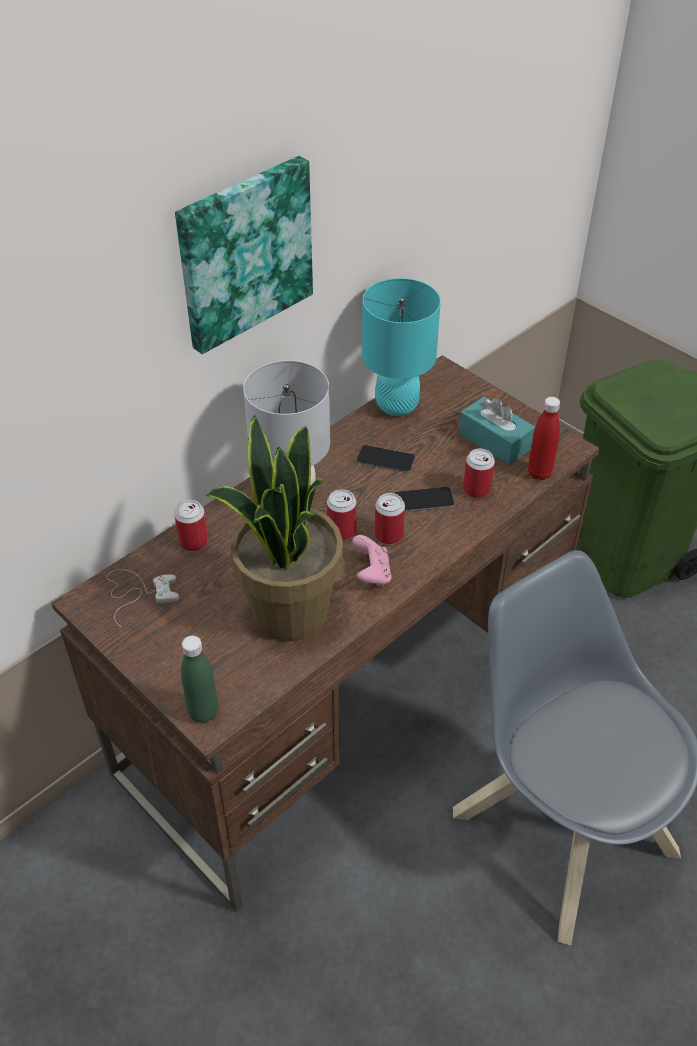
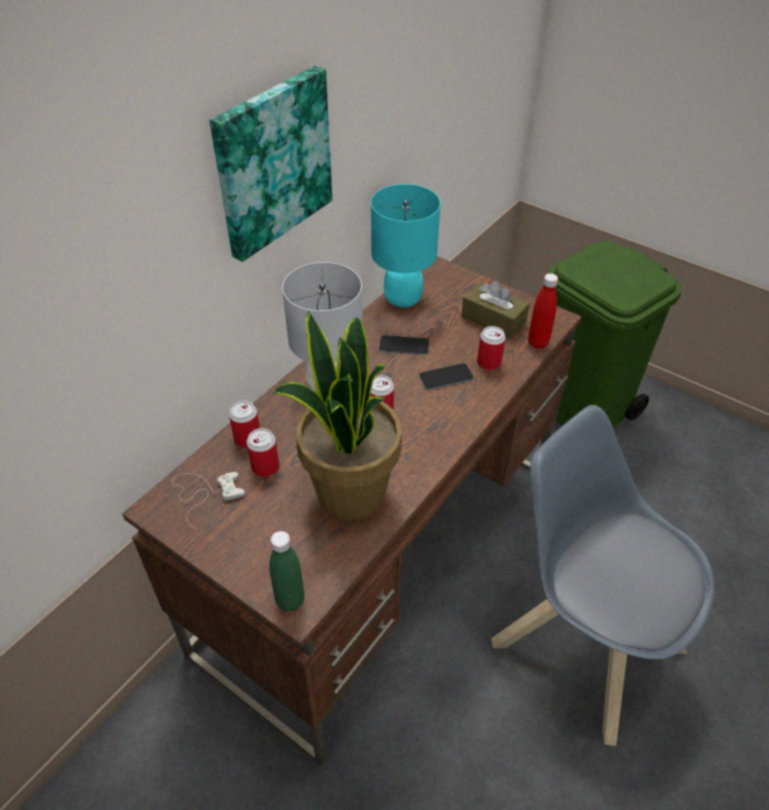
camera: 10 degrees left, 0 degrees up
(372, 574) = (416, 448): pink game controller -> none
(388, 535) = (423, 411): can -> can (265, 467)
(495, 441) = (493, 320): turquoise tissue box -> brown tissue box

